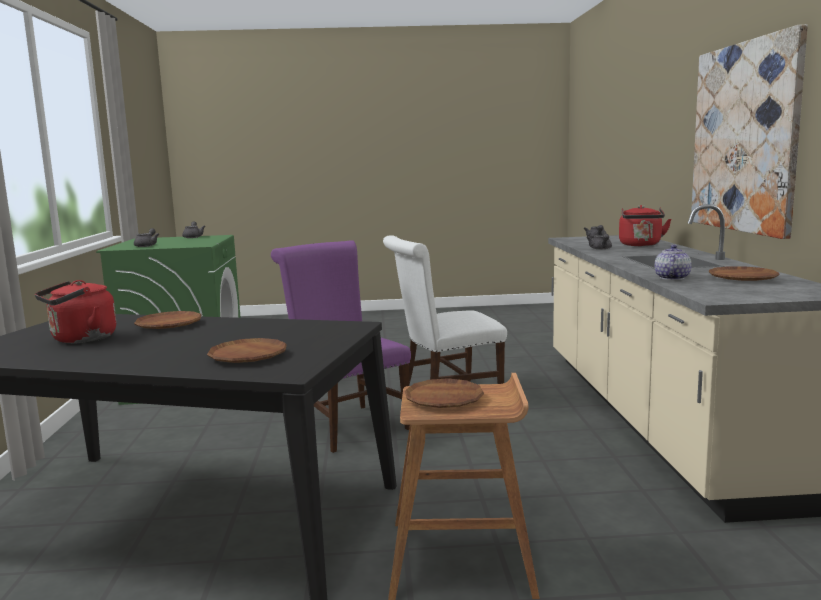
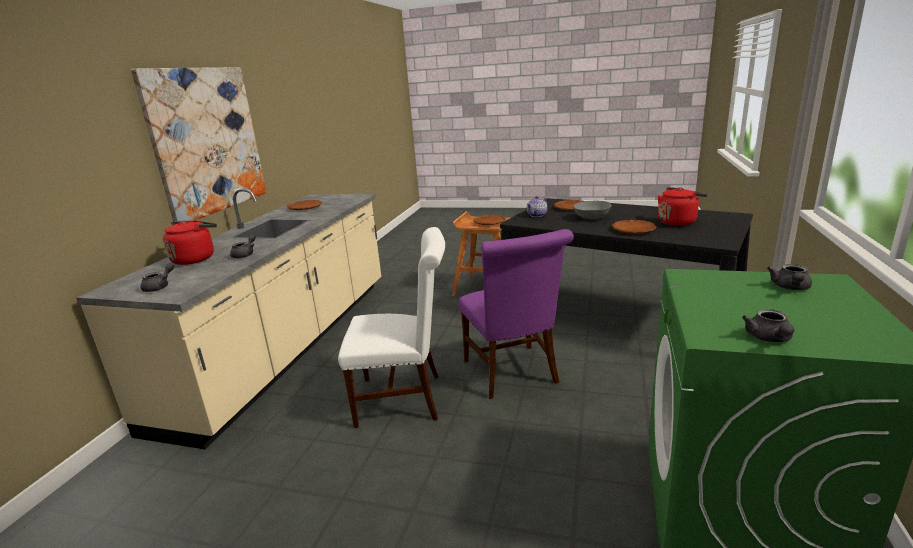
camera: 160 degrees left, 10 degrees up
(219, 339) = (592, 217): none -> grey bowl
(671, 278) = (332, 210): teapot -> teapot (537, 215)

